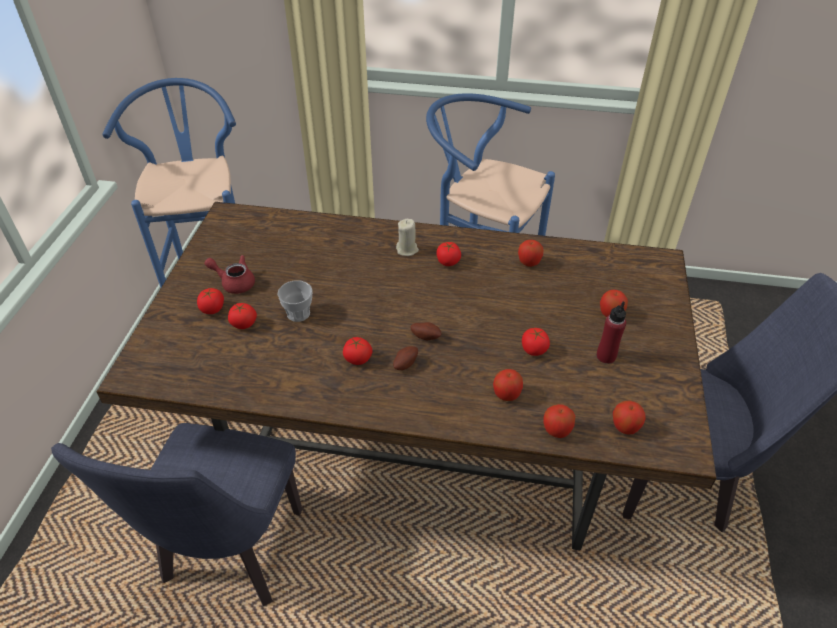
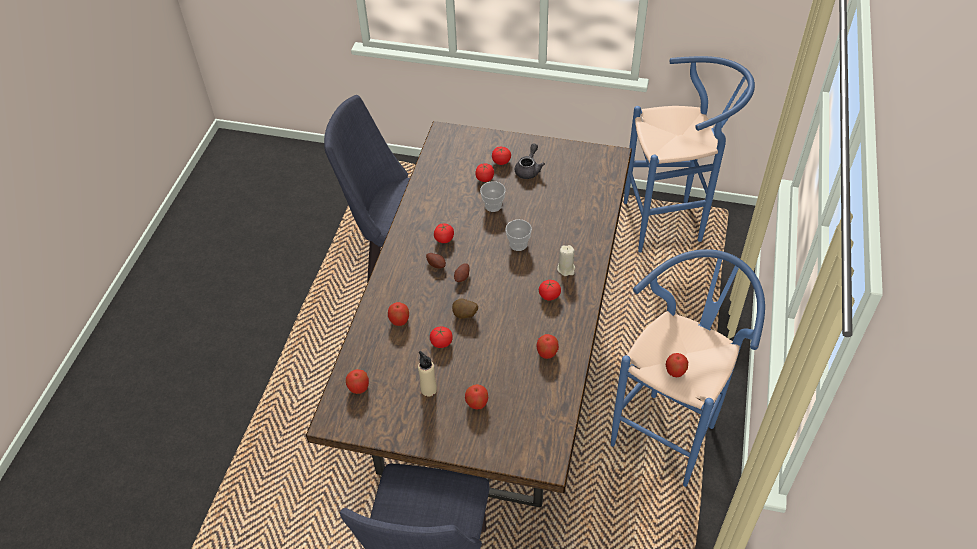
camera: 95 degrees right, 5 degrees up
(234, 282) = (529, 169): red teapot -> grey teapot
(368, 288) = (518, 244): none -> cup
(488, 330) = (465, 315): none -> potato
(556, 430) = (363, 346): apple -> apple (675, 371)
(606, 356) = (428, 389): red bottle -> beige bottle

